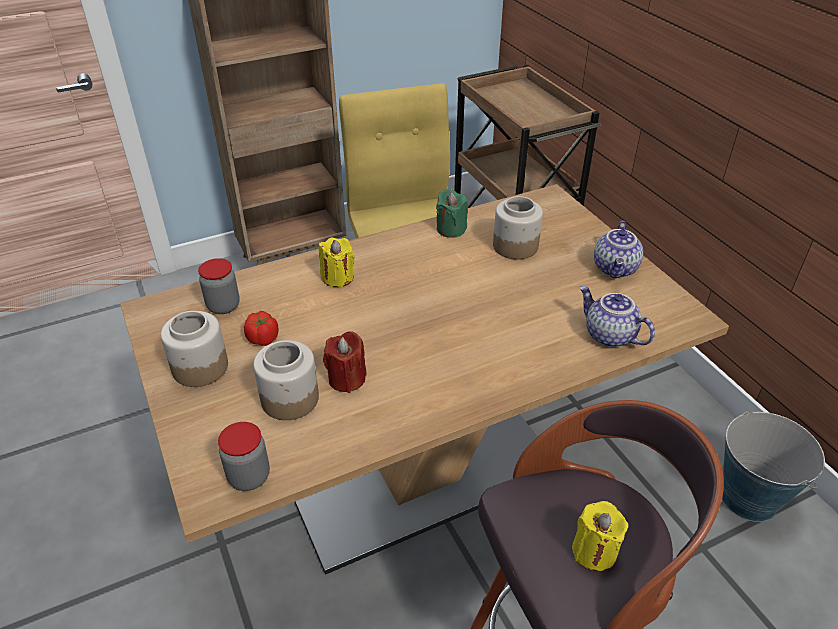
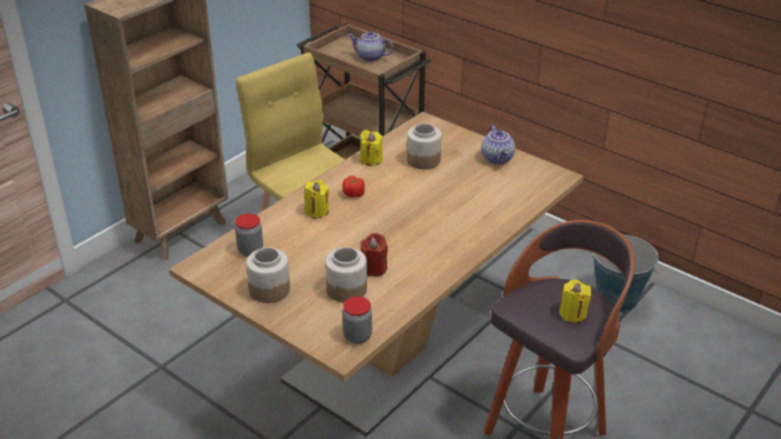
camera: 25 degrees left, 5 degrees down
(263, 338) = (297, 262): tomato -> tomato (354, 194)
(451, 229) = (371, 160): green candle -> yellow candle
(608, 336) = (517, 200): teapot -> teapot (370, 57)

